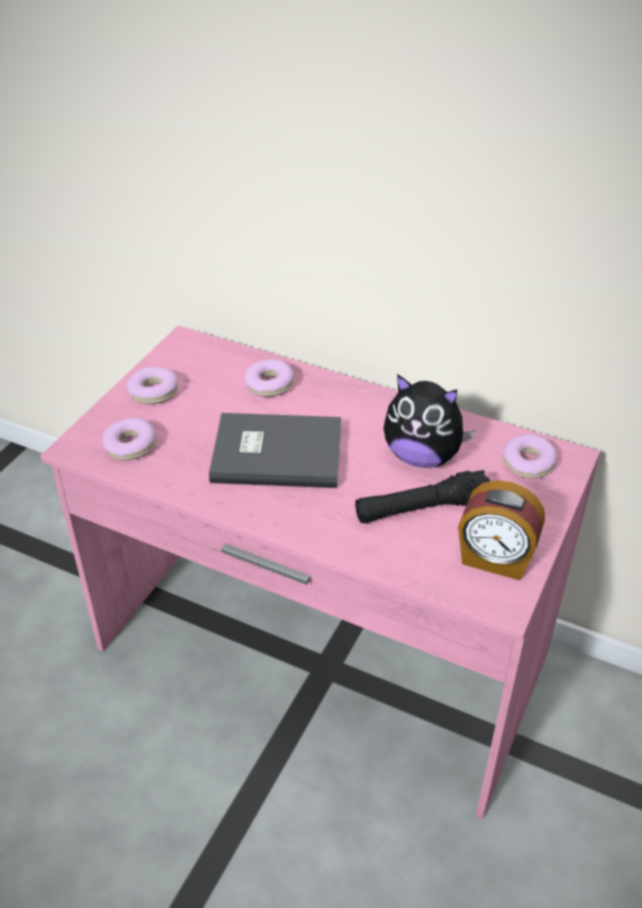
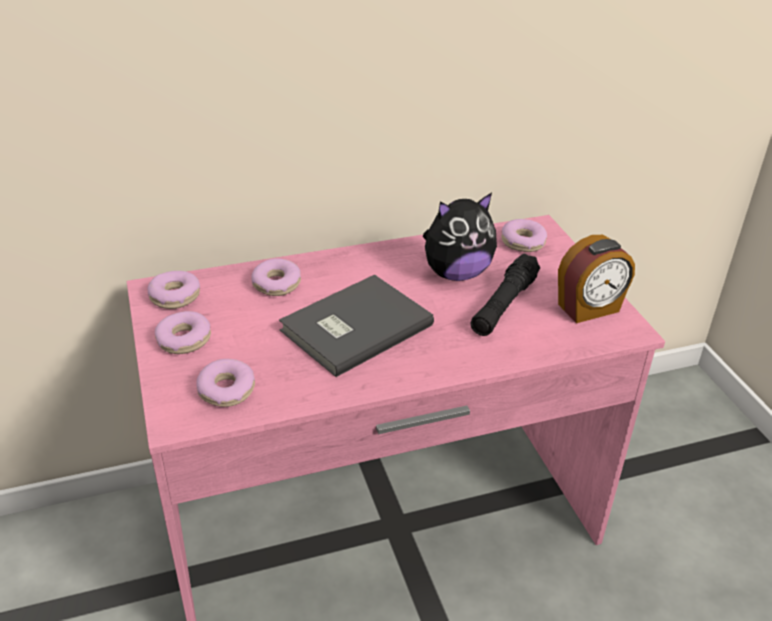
camera: 45 degrees left, 5 degrees down
(191, 355) = (175, 296): none -> donut

